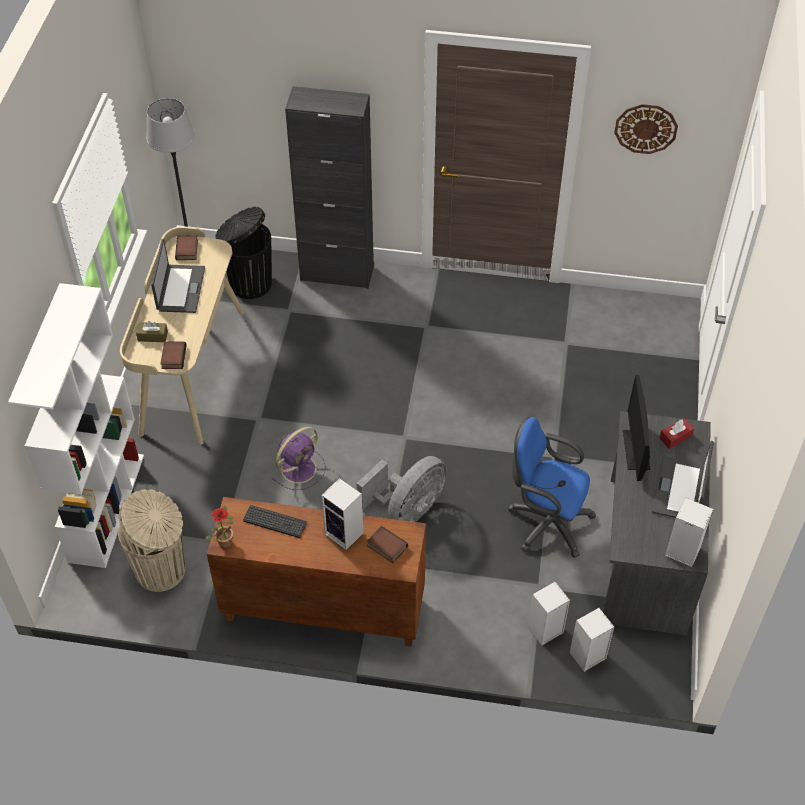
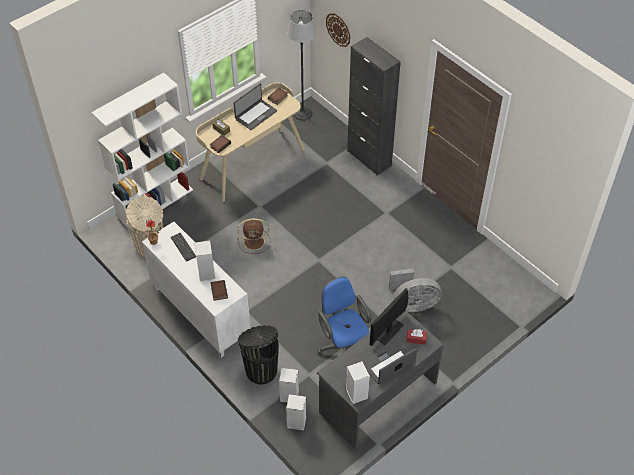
camera: 40 degrees right, 0 degrees up
(249, 283) = (321, 137): black trash can -> black trash can (261, 369)
(300, 468) = (255, 241): purple fan -> brown fan
(322, 609) = (199, 312): brown cabinet -> white cabinet
(407, 509) = (284, 294): grey fan -> grey fan (412, 304)
(646, 128) = (534, 162): wall clock -> wall clock (338, 29)

